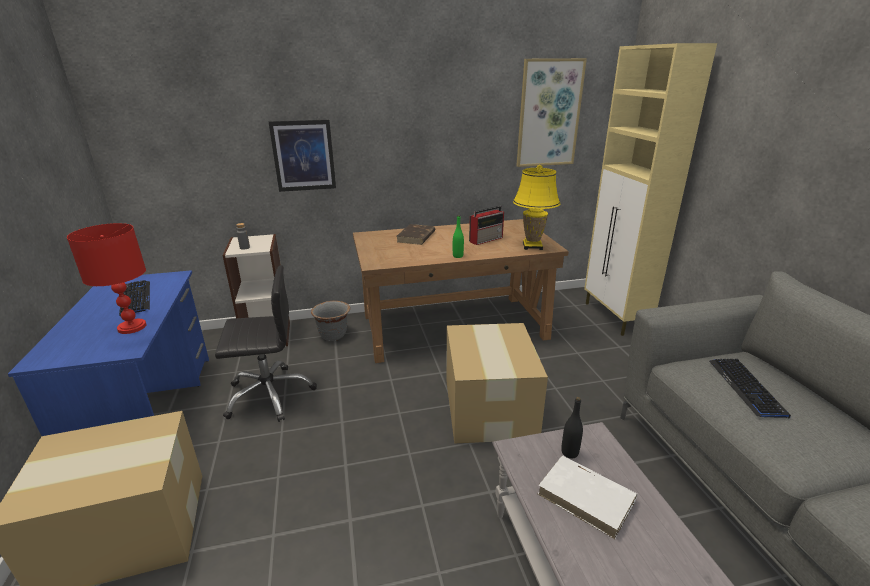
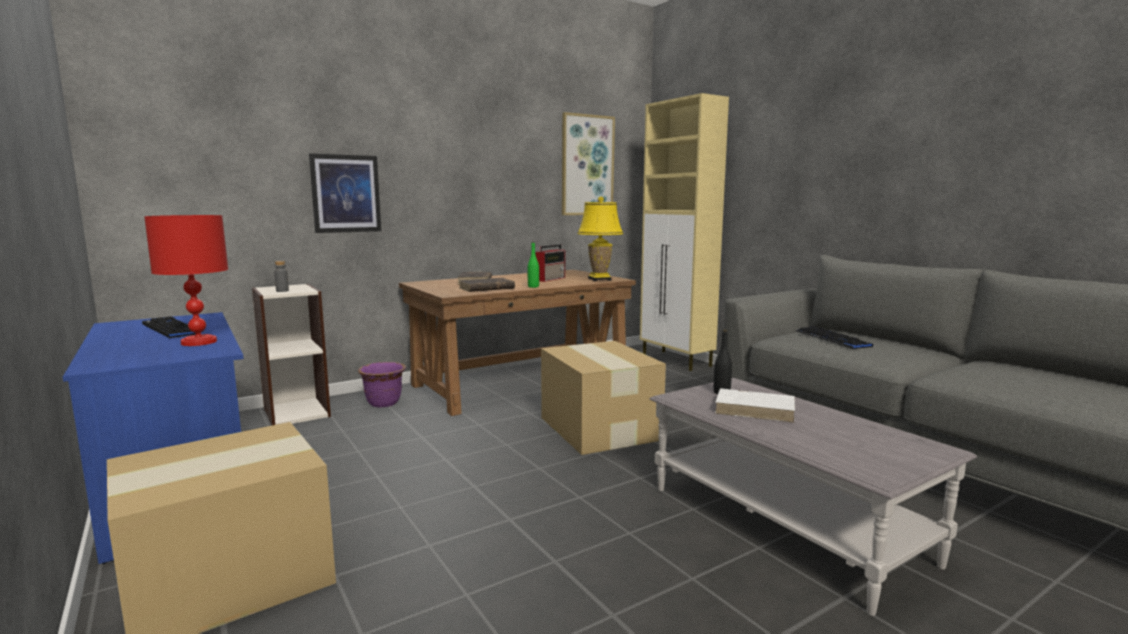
camera: 20 degrees left, 15 degrees down
(269, 394) = (338, 453): black office chair -> none
(333, 335) = (384, 403): grey planter -> purple planter
(413, 254) = (486, 288): none -> brown book

